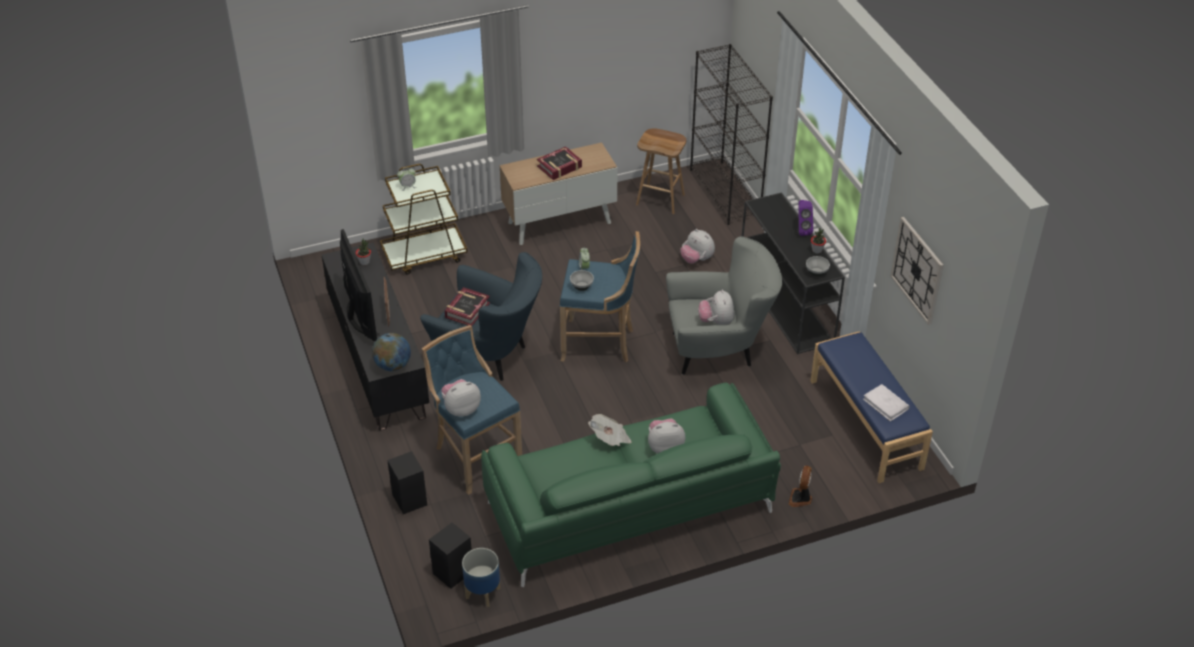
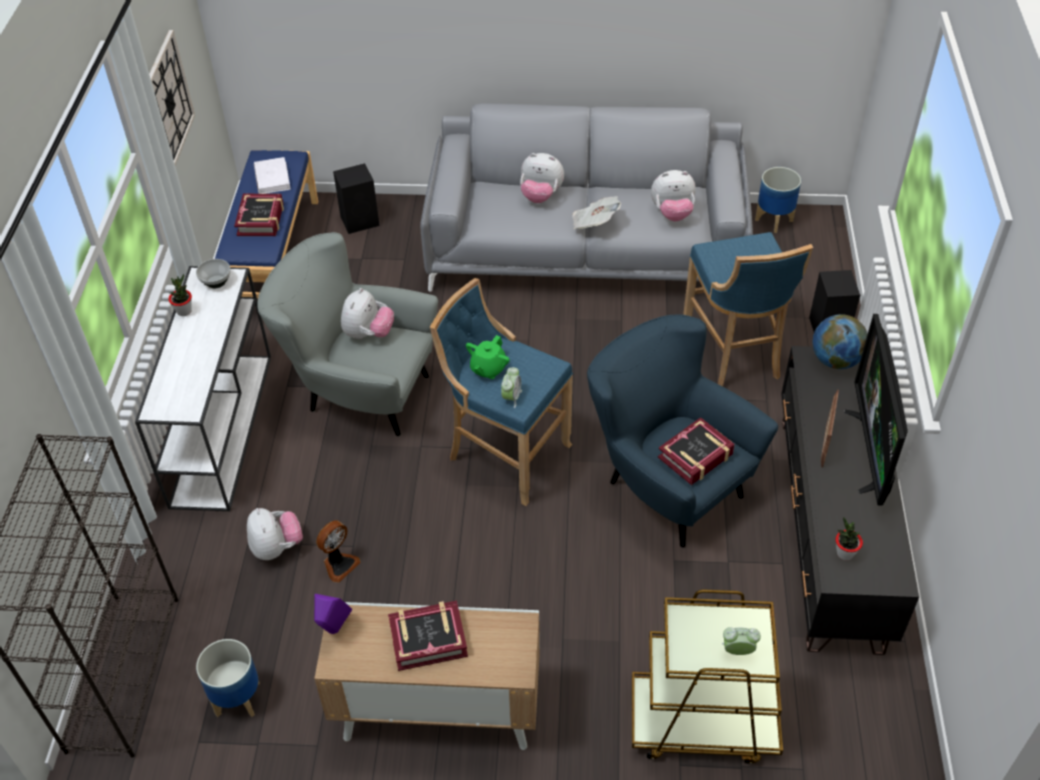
camera: 155 degrees left, 5 degrees up
(452, 573) = (800, 245): black speaker -> black speaker (360, 220)
(461, 409) = (766, 254): plush toy -> plush toy (672, 213)
(582, 286) = (532, 369): bowl -> none
(608, 279) = (488, 369): none -> green teapot
(630, 510) = (586, 249): green sofa -> grey sofa
(661, 199) = (236, 699): brown stool -> planter
(786, 305) = (222, 427): black console table -> white console table
(801, 499) = (406, 210): fan -> fan (339, 564)
(802, 230) = (171, 347): purple speaker -> purple speaker (334, 630)
(859, 368) = (261, 220): none -> book

